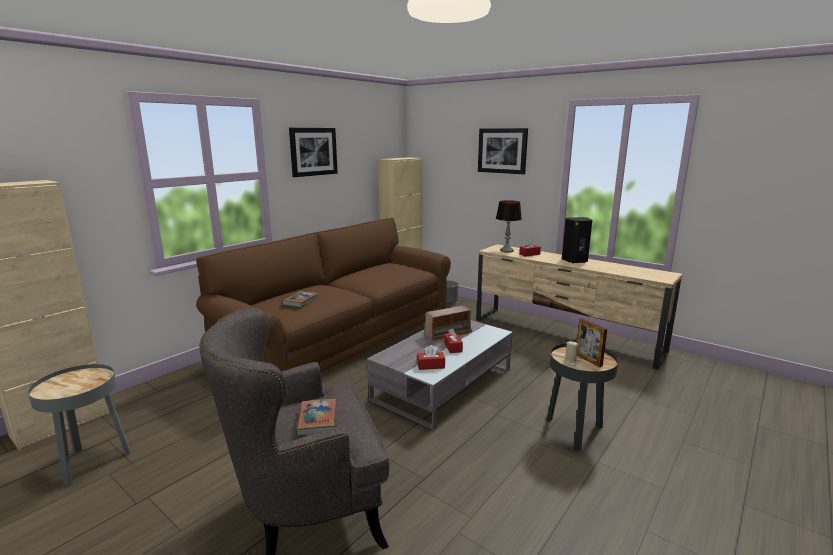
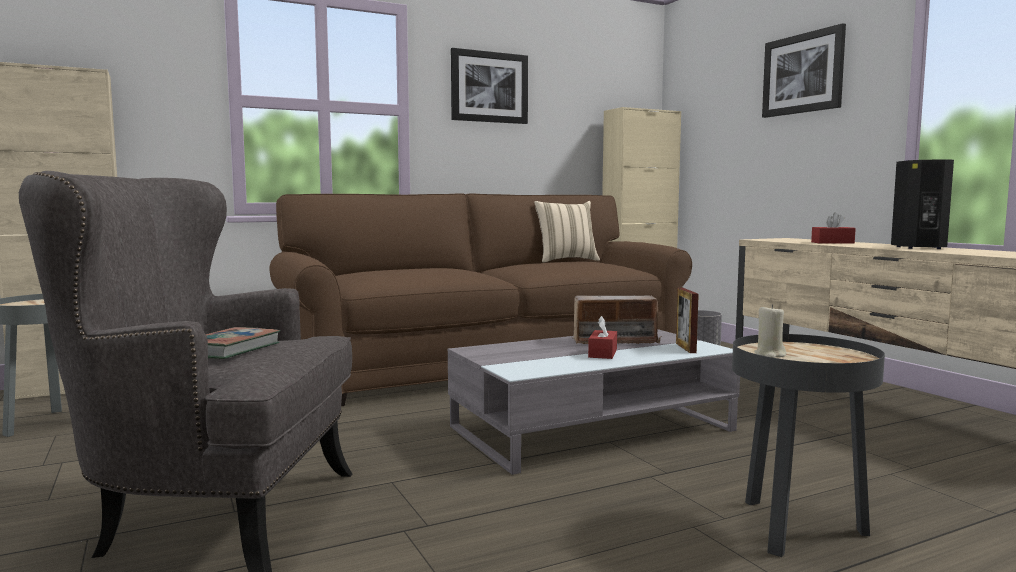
camera: 25 degrees right, 10 degrees down
(300, 301) = (398, 272): book -> none
(376, 265) = (566, 260): none -> beige pillow
(431, 366) = (535, 364): red tissue box -> none
(506, 250) = (792, 240): table lamp -> none
(588, 360) = (816, 356): picture frame -> picture frame (685, 348)

